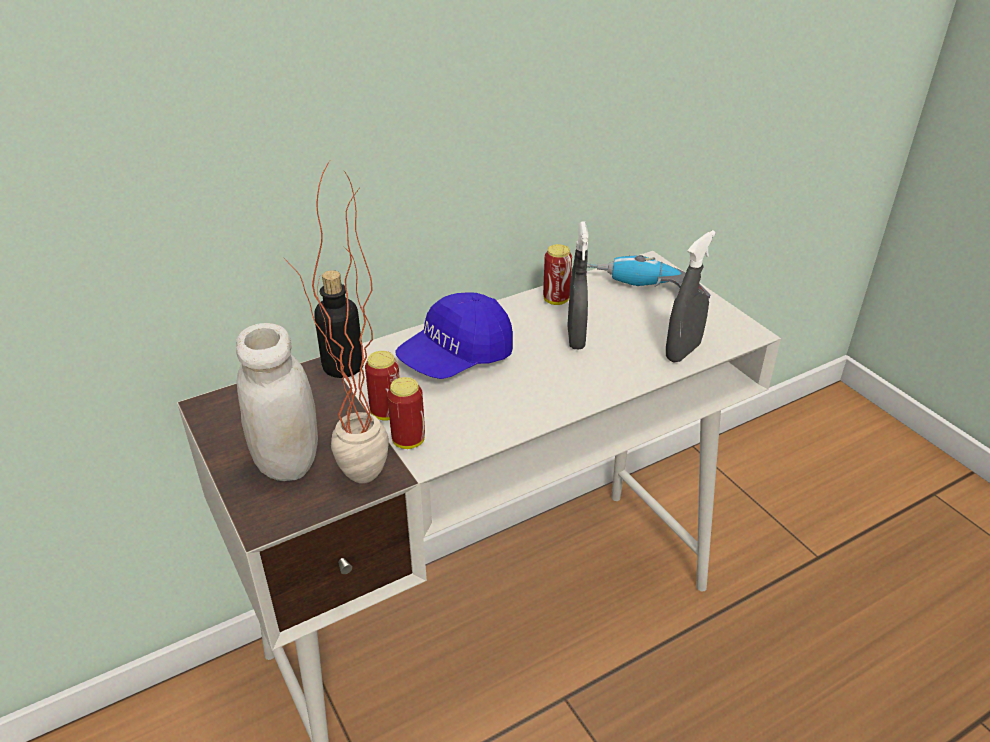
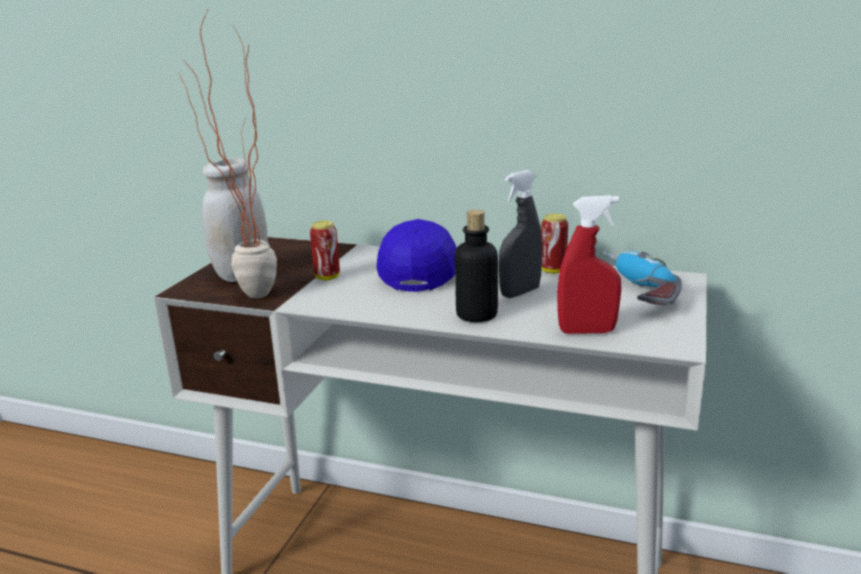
camera: 50 degrees right, 15 degrees down
(343, 367) = (353, 251): bottle -> bottle (476, 315)
(408, 441) = (310, 292): can -> none
(456, 358) = (420, 271): blue cap -> blue cap turned 90 degrees clockwise
(683, 352) = (587, 331): grey spray bottle -> red spray bottle

